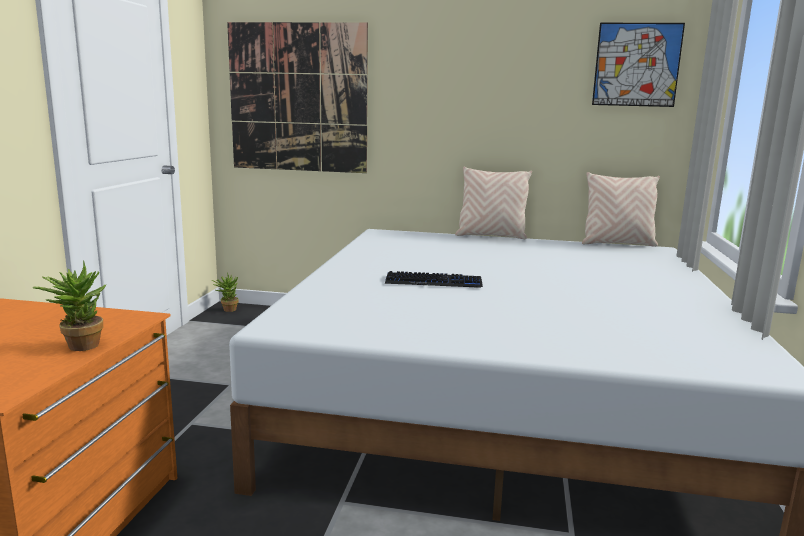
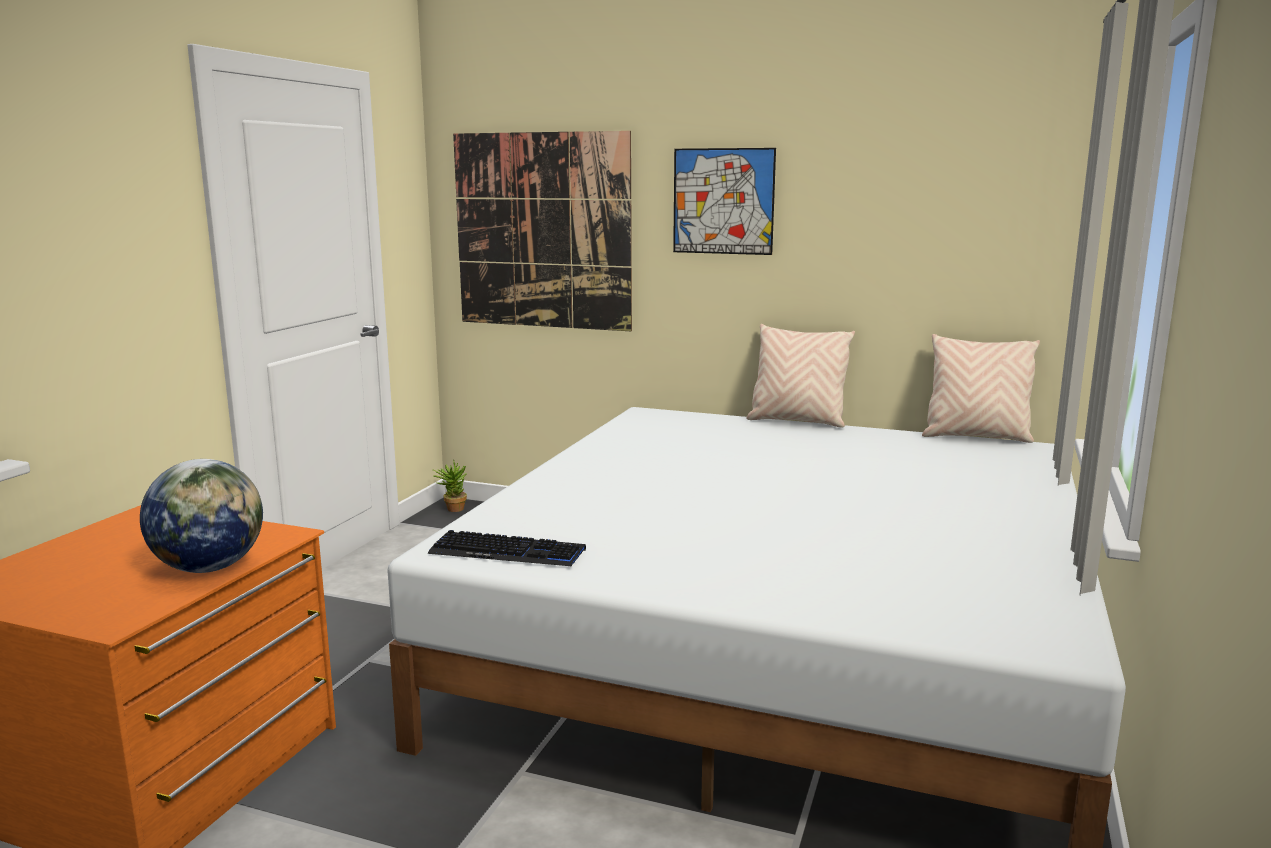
camera: 10 degrees right, 0 degrees up
(79, 345) = (209, 568): potted plant -> globe
(433, 282) = (675, 493): keyboard -> keyboard (507, 552)
(636, 65) = (1002, 183): picture -> picture (723, 201)

